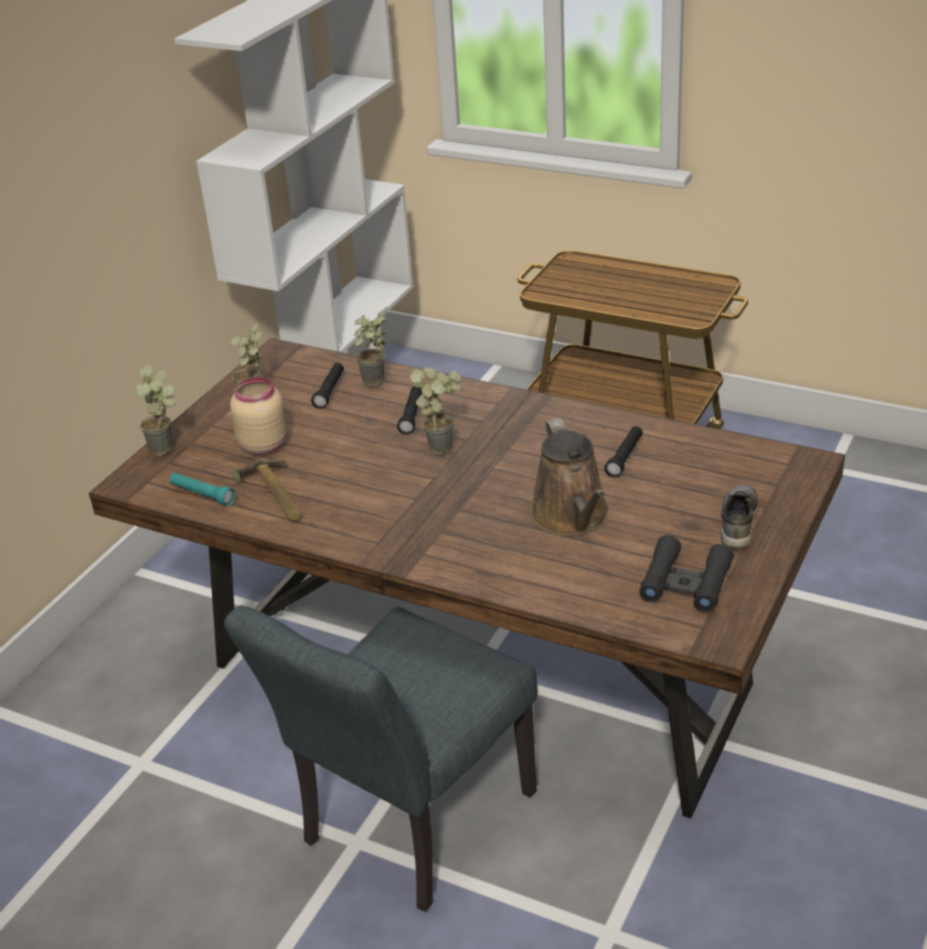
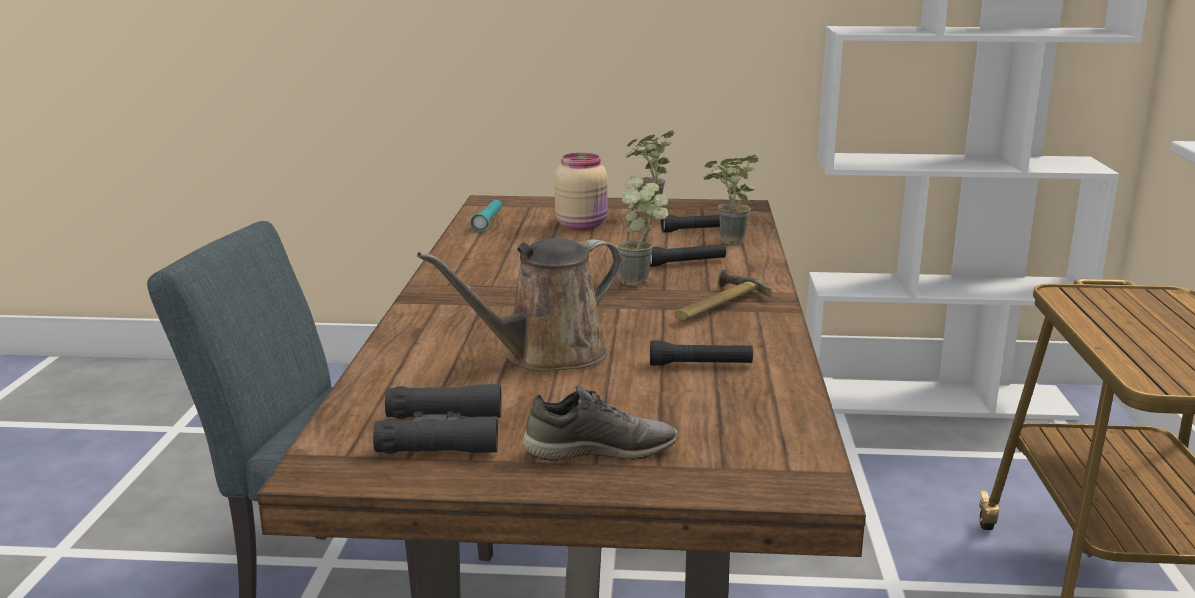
camera: 65 degrees right, 15 degrees down
(168, 449) = (549, 202): potted plant -> none
(272, 496) = (501, 240): hammer -> hammer (715, 305)

